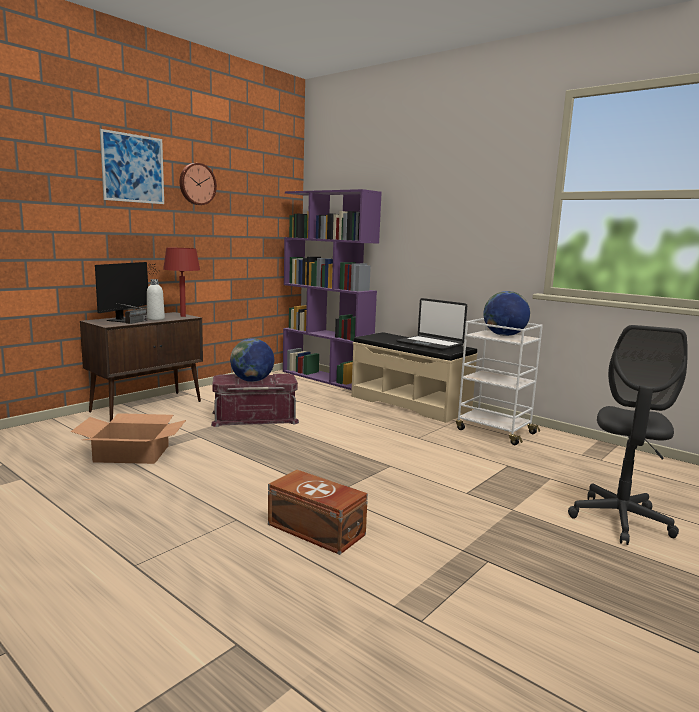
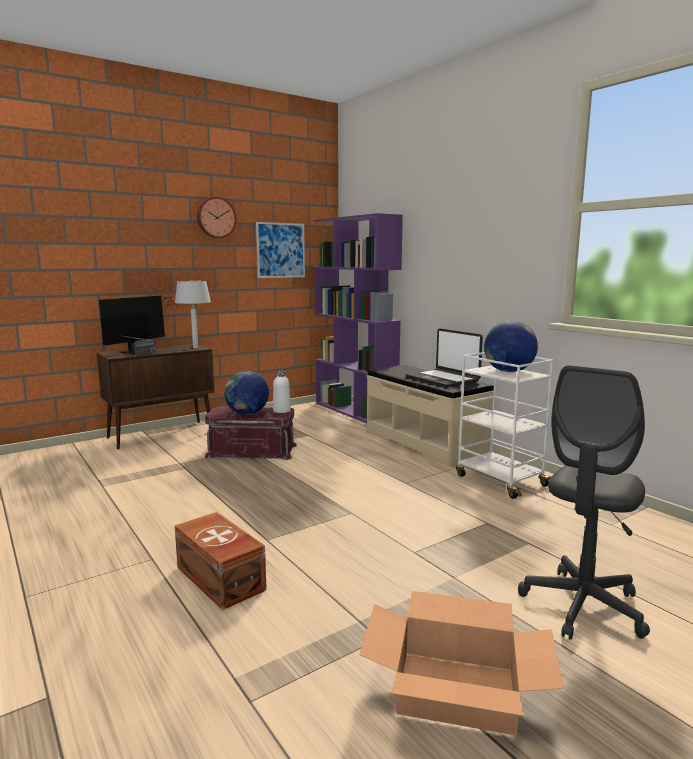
camera: 15 degrees right, 0 degrees up
(132, 453) = (111, 481): cardboard box -> cardboard box (456, 690)
(133, 168) = (147, 206): picture -> picture (281, 250)
(155, 319) = (166, 350): white bottle -> white bottle (281, 411)
(183, 316) = (195, 348): red table lamp -> grey table lamp

